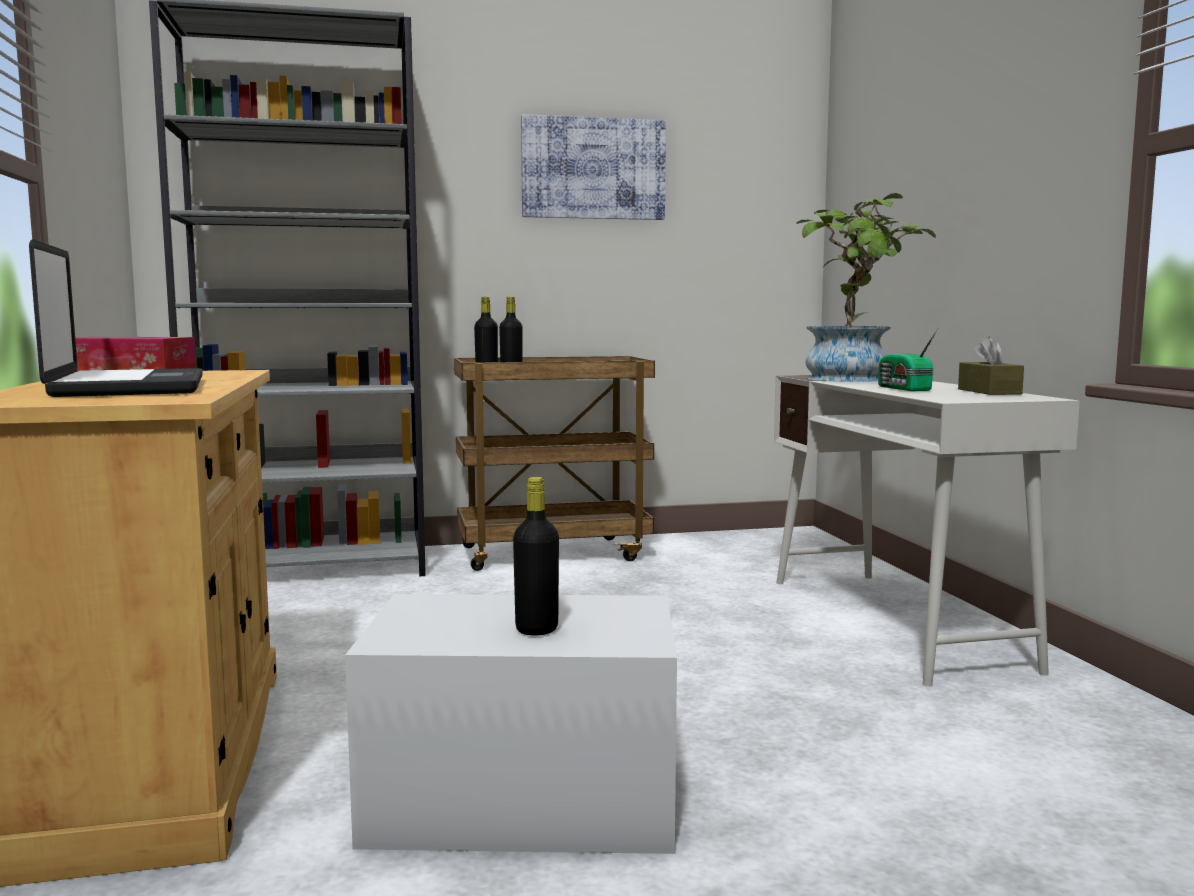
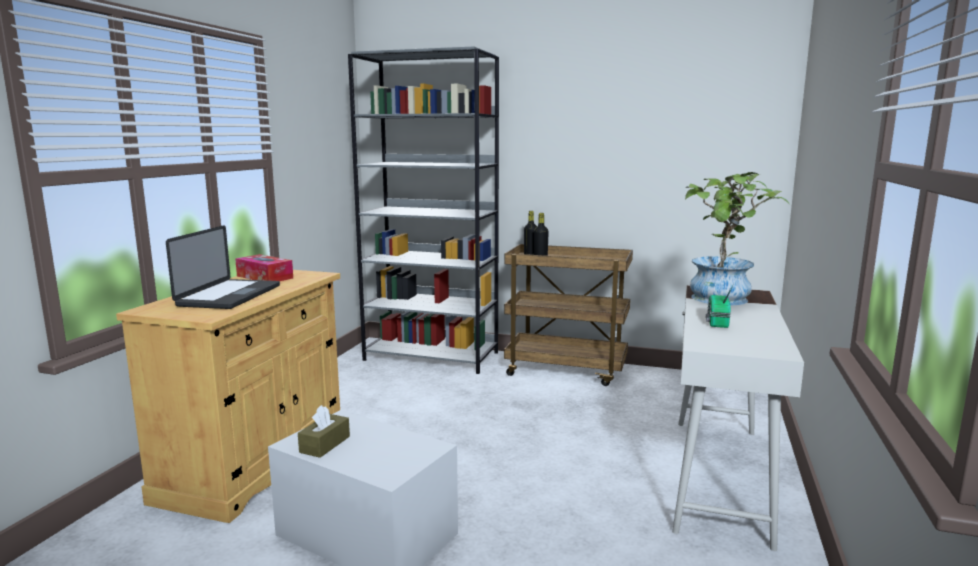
camera: 30 degrees right, 5 degrees up
(537, 629) = (361, 452): black bottle -> none
(593, 169) = (616, 124): picture -> none
(989, 391) = (769, 336): brown tissue box -> brown tissue box (325, 444)

